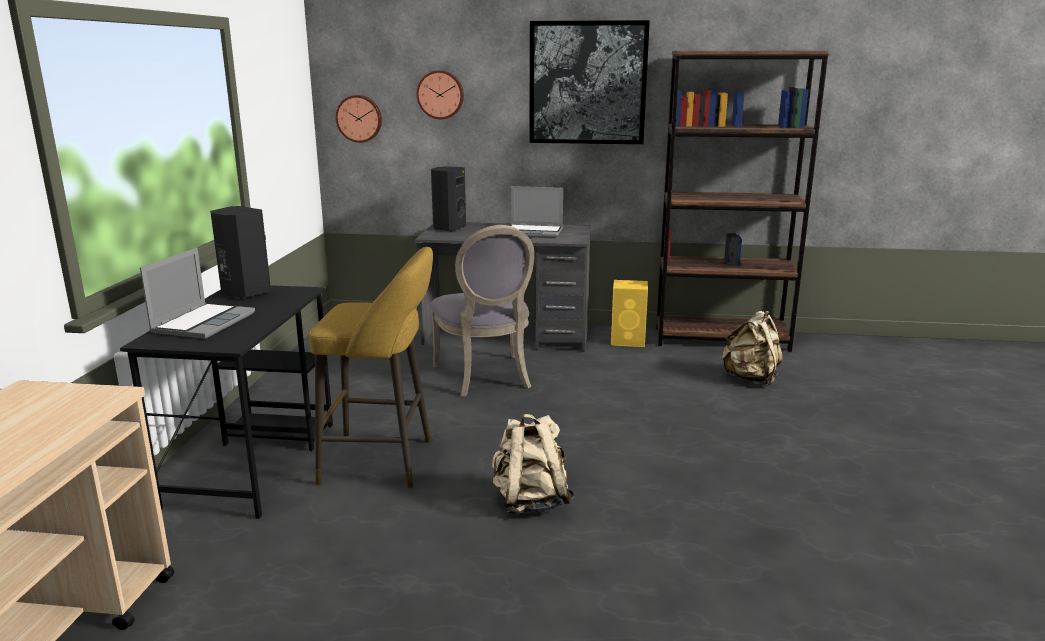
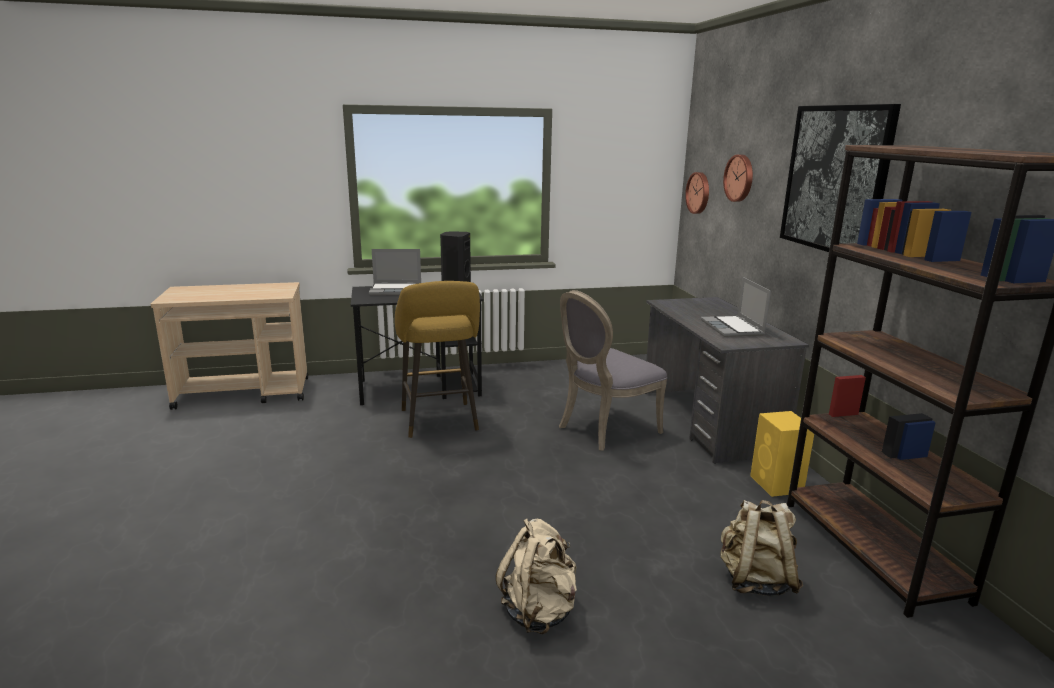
camera: 70 degrees right, 0 degrees up
(448, 228) = (698, 303): black speaker -> none
(530, 501) = (406, 481): beige backpack -> beige backpack (539, 611)

